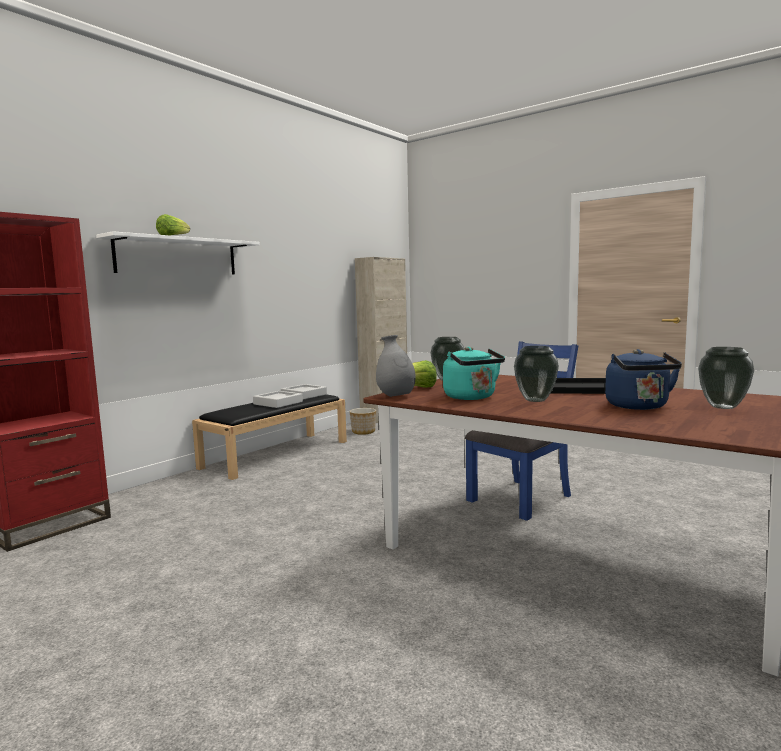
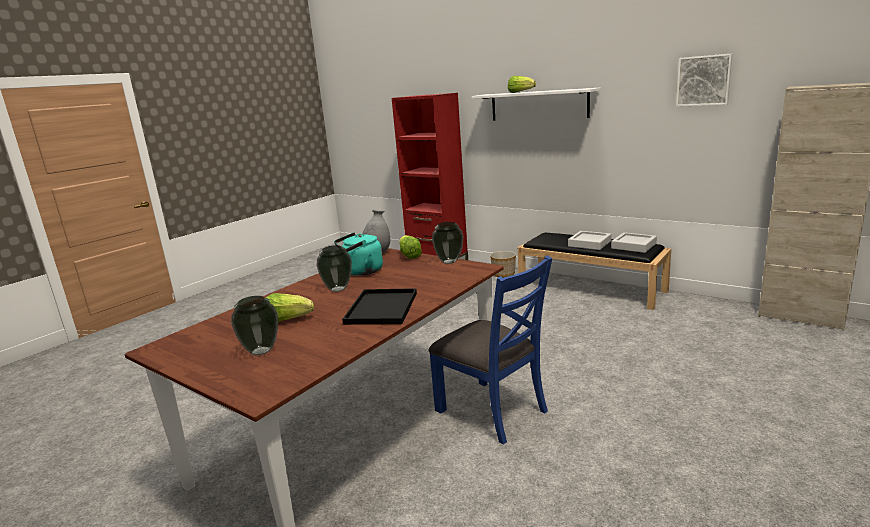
camera: 90 degrees right, 10 degrees up
(312, 248) = (704, 80): none -> picture
(363, 432) = (704, 313): planter -> planter (504, 274)
(639, 407) = (287, 320): blue kettle -> lettuce

